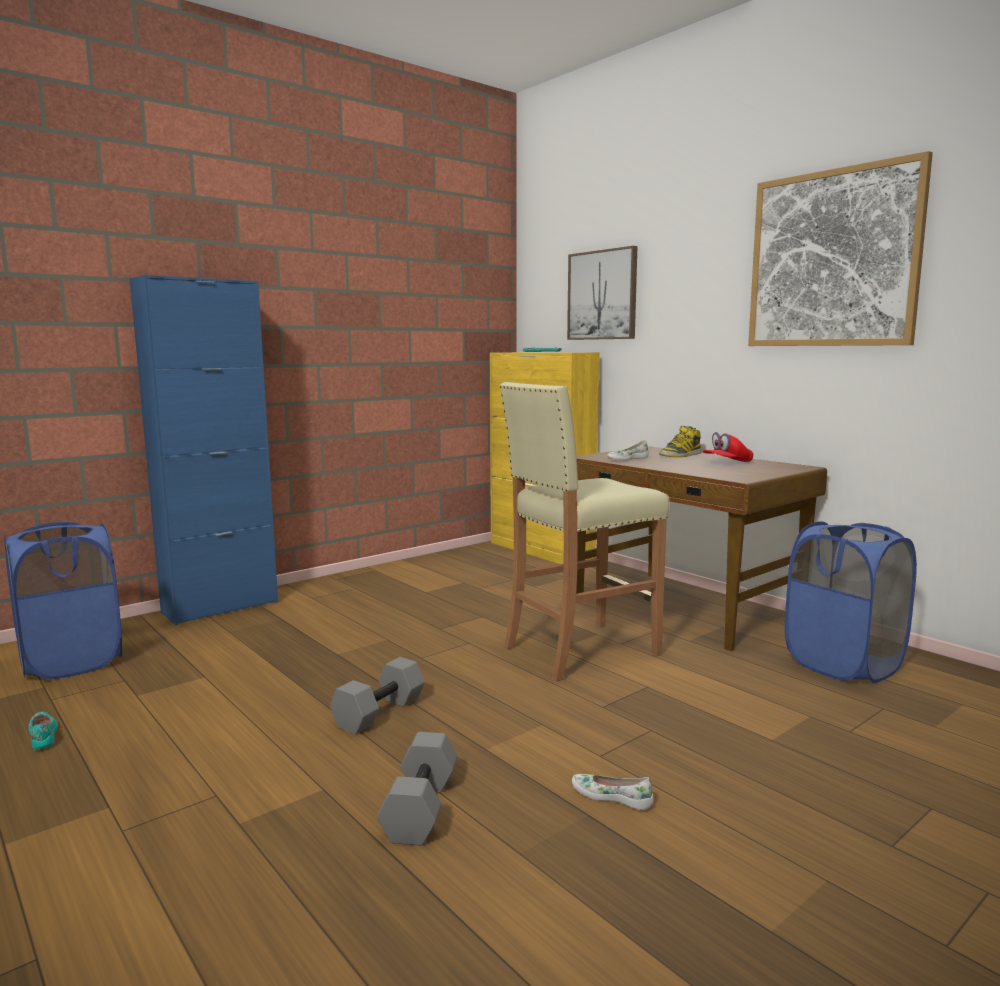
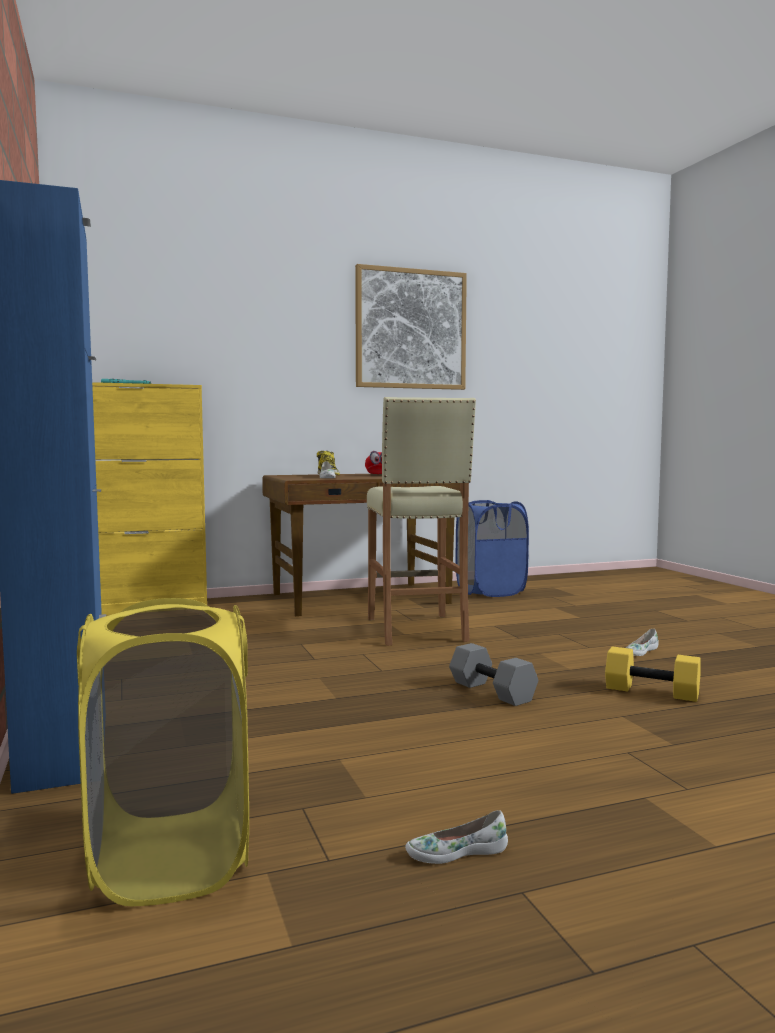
camera: 70 degrees left, 5 degrees down
(43, 735) = (456, 851): turquoise shoe -> white shoe
(71, 662) = (171, 857): blue laundry basket -> yellow laundry basket
(422, 809) = (653, 691): grey dumbbell -> yellow dumbbell
(602, 295) = (193, 331): picture -> none

